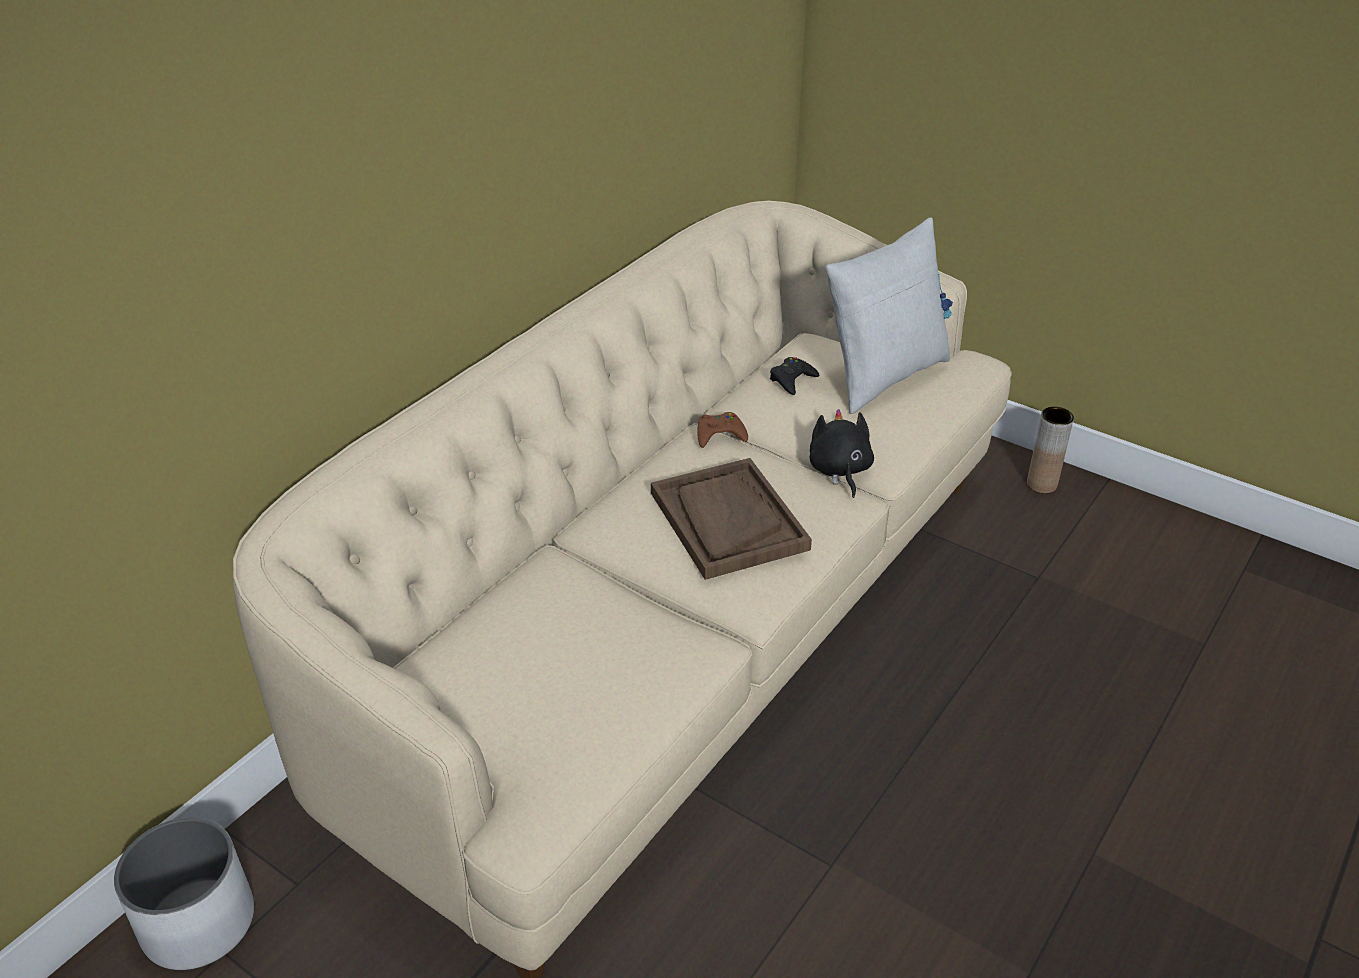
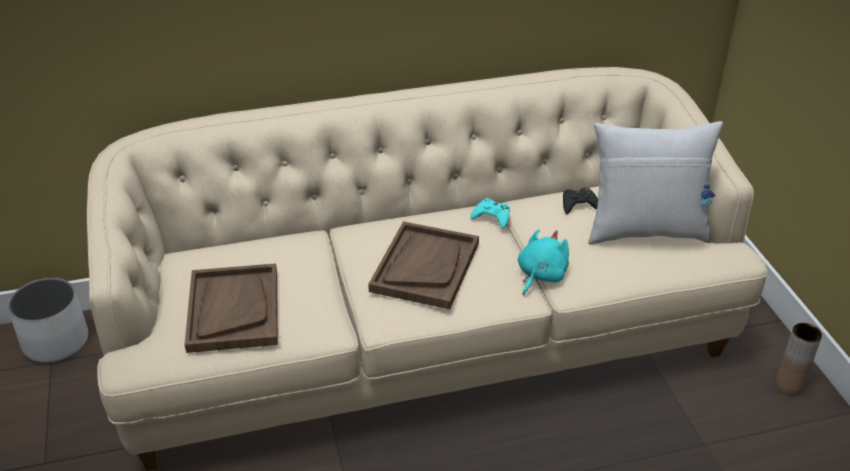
camera: 40 degrees right, 0 degrees up
(578, 689) = (233, 310): none -> brown tray
(720, 434) = (492, 216): brown game controller -> turquoise game controller
(839, 471) = (540, 275): black plush toy -> turquoise plush toy

